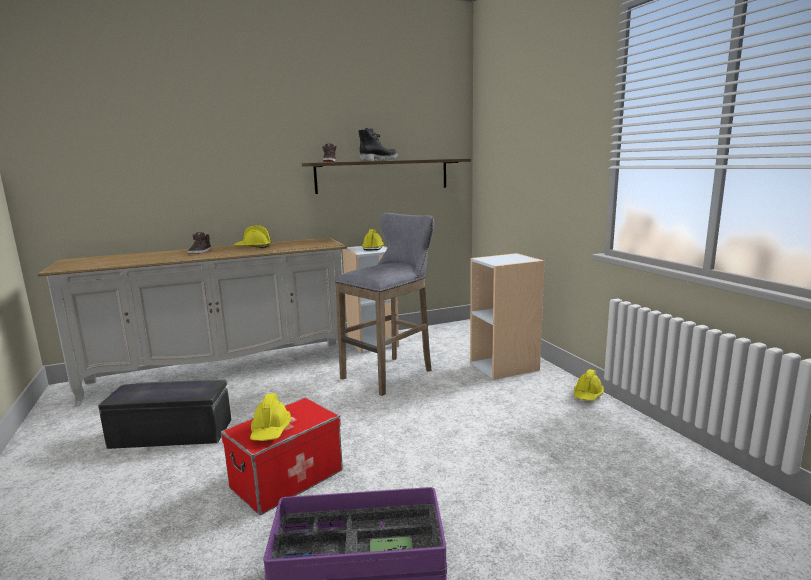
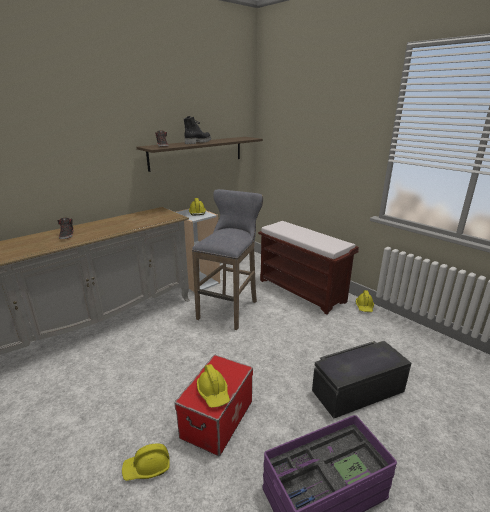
camera: 20 degrees left, 10 degrees up
(172, 432) = (92, 397): black storage box -> black storage box (357, 390)
(253, 247) = (110, 224): yellow hard hat -> yellow hard hat (147, 467)
(505, 366) = (302, 291): bookcase -> brown bench

